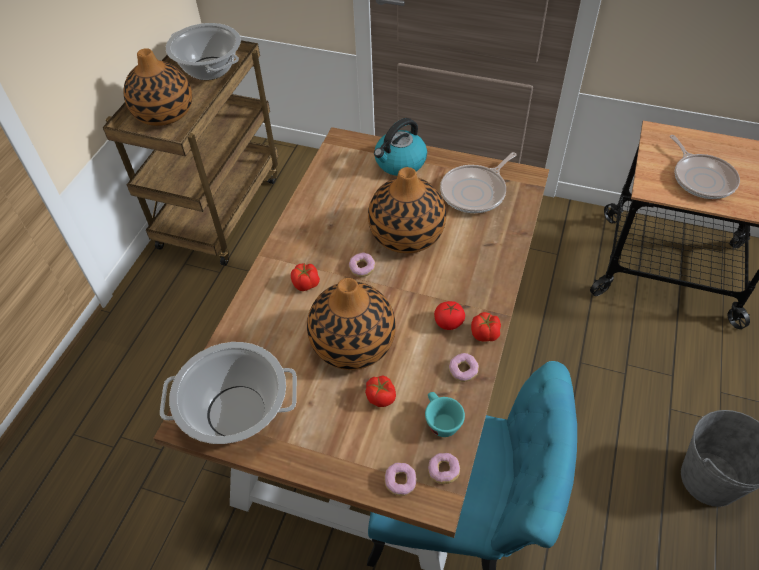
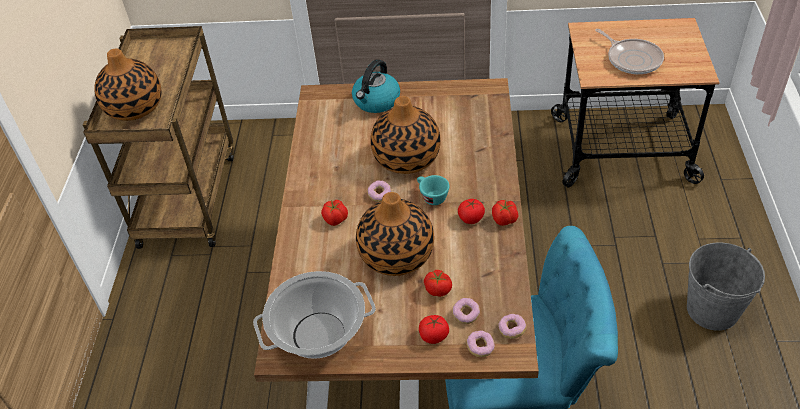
camera: 15 degrees left, 5 degrees down
(209, 69) = (160, 59): cooking pot -> none
(355, 451) = (434, 336): none -> tomato
(440, 421) = (494, 294): turquoise cup -> turquoise cup (431, 196)
(463, 371) = (497, 252): donut -> donut (466, 314)
(475, 192) = (452, 110): frying pan -> none

